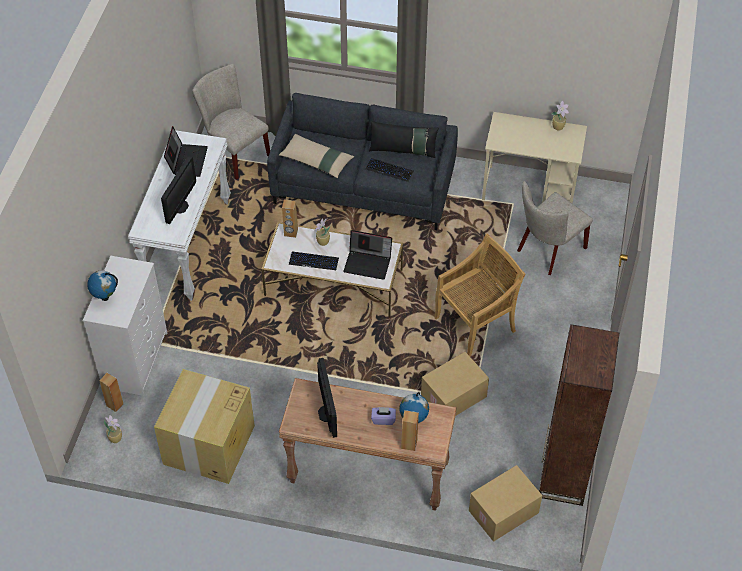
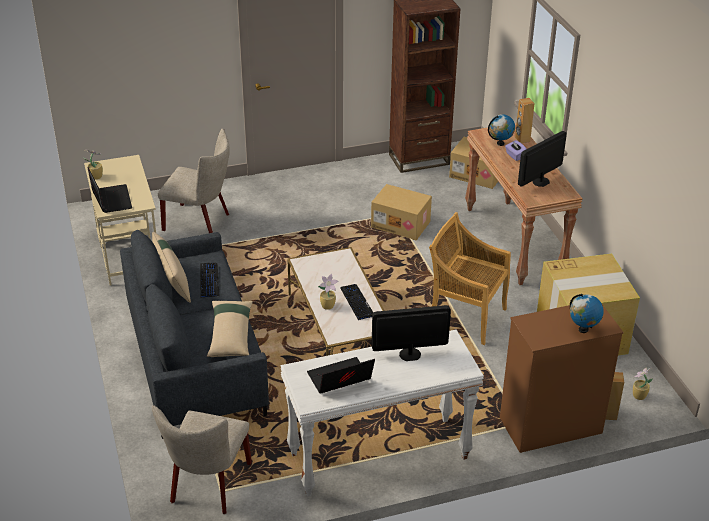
camera: 120 degrees left, 15 degrees down
(135, 359) = (549, 426): white dresser -> brown dresser
(291, 233) = (334, 331): brown speaker -> none
(368, 263) = (330, 269): laptop -> laptop (110, 199)
(403, 150) = (173, 281): black pillow -> beige pillow
(476, 324) = (316, 235): beige chair -> beige chair (465, 317)

